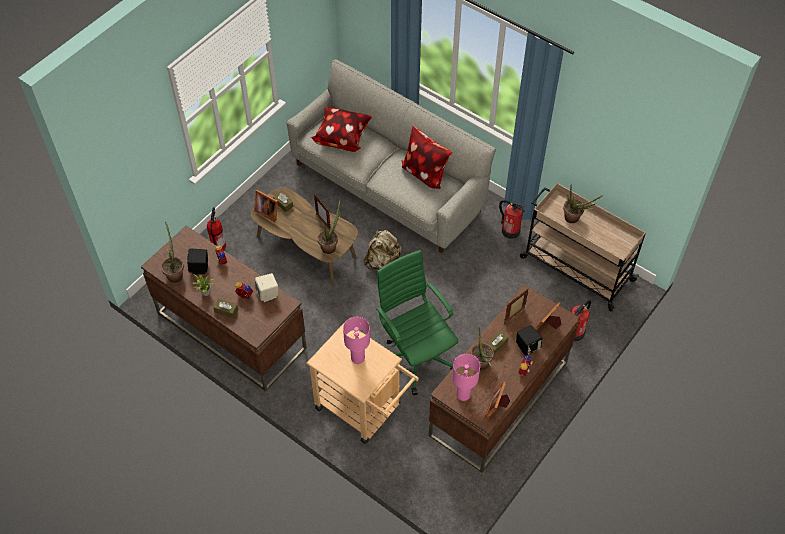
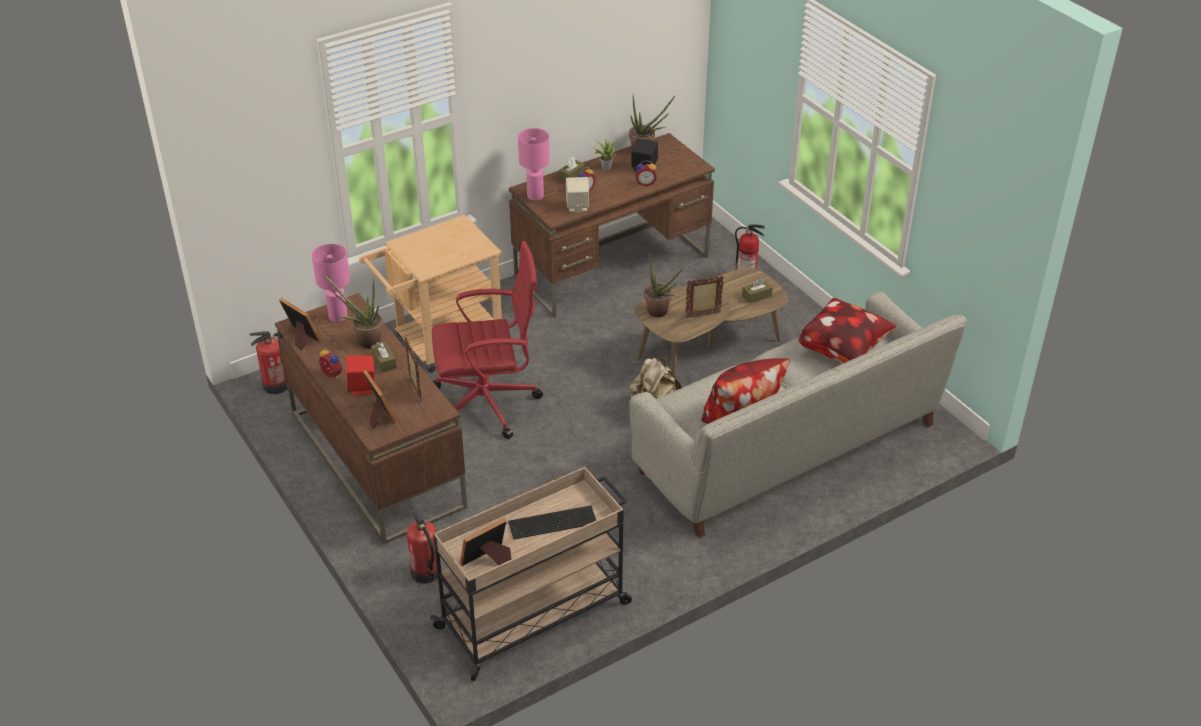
camera: 110 degrees right, 15 degrees down
(267, 211) = (749, 281): picture frame -> picture frame (488, 559)
(358, 358) = (443, 249): pink table lamp -> pink table lamp (535, 196)
(415, 355) = (488, 404): green office chair -> red office chair
(510, 231) = (644, 560): fire extinguisher -> fire extinguisher (277, 385)
(527, 346) = (362, 388): black speaker -> red speaker
(574, 219) = (551, 521): potted plant -> keyboard

